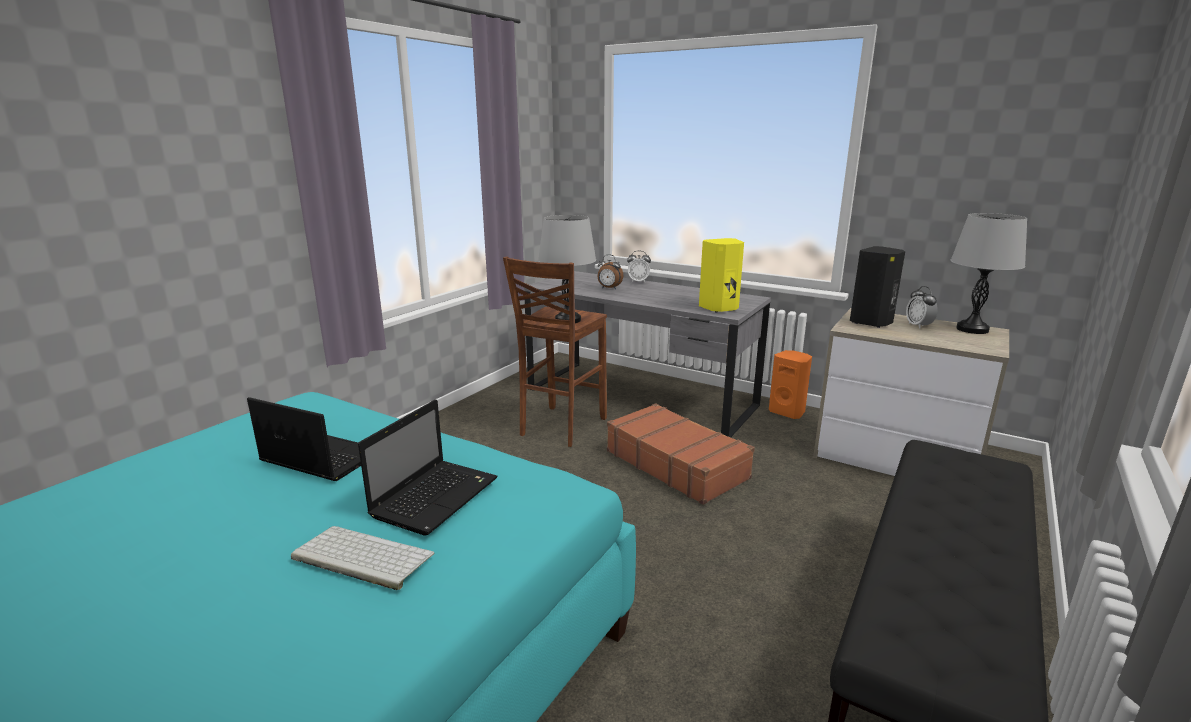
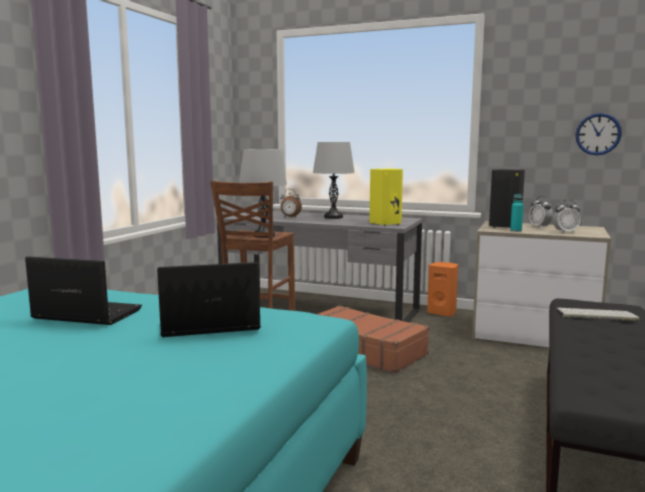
camera: 10 degrees left, 10 degrees down
(360, 557) = (160, 359): keyboard -> keyboard (595, 315)
(436, 496) = (207, 325): laptop -> laptop turned 120 degrees counterclockwise
(638, 281) = (312, 213): alarm clock -> alarm clock (565, 232)
(882, 333) = (516, 231): none -> turquoise bottle
(972, 329) = (578, 227): grey table lamp -> grey table lamp (333, 217)
(1021, 201) = (598, 134): none -> wall clock

